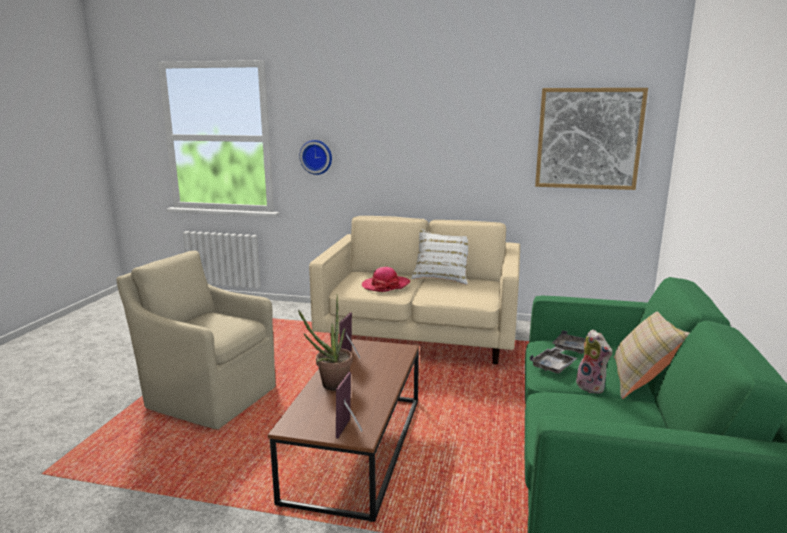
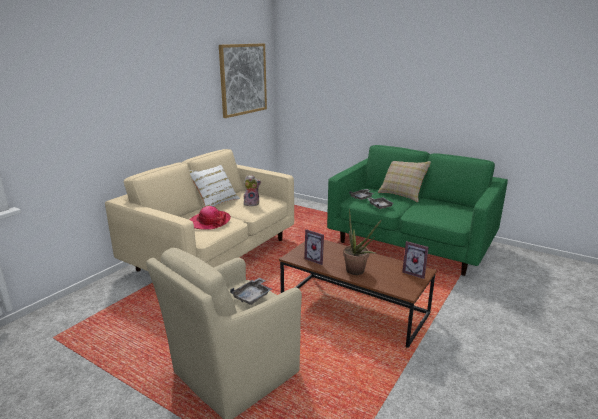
camera: 70 degrees left, 5 degrees up
(215, 326) = (252, 296): none -> grey tray
(316, 157) = (54, 129): wall clock -> none
(592, 387) = (404, 204): plush toy -> plush toy (252, 203)

